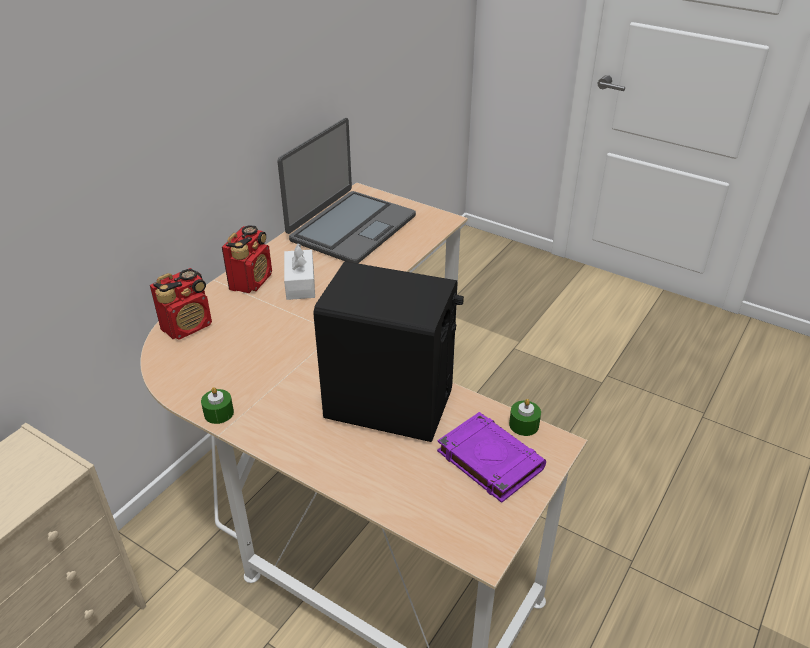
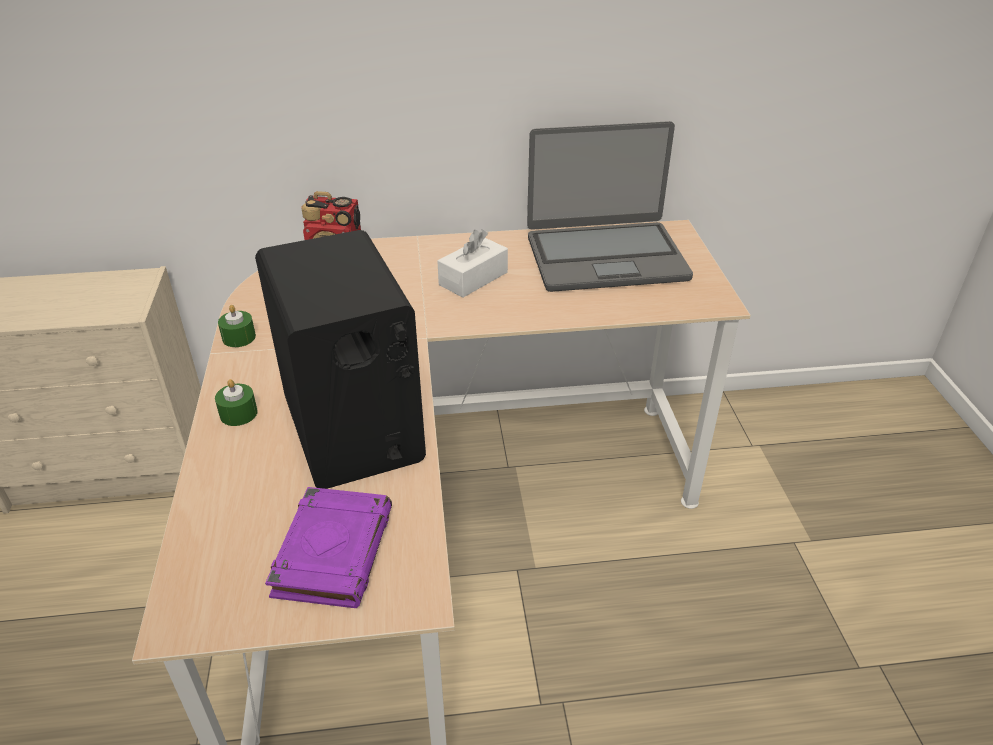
camera: 50 degrees right, 0 degrees up
(251, 281) = (440, 253): radio -> none
(524, 425) = (422, 551): green candle -> green candle (238, 413)

